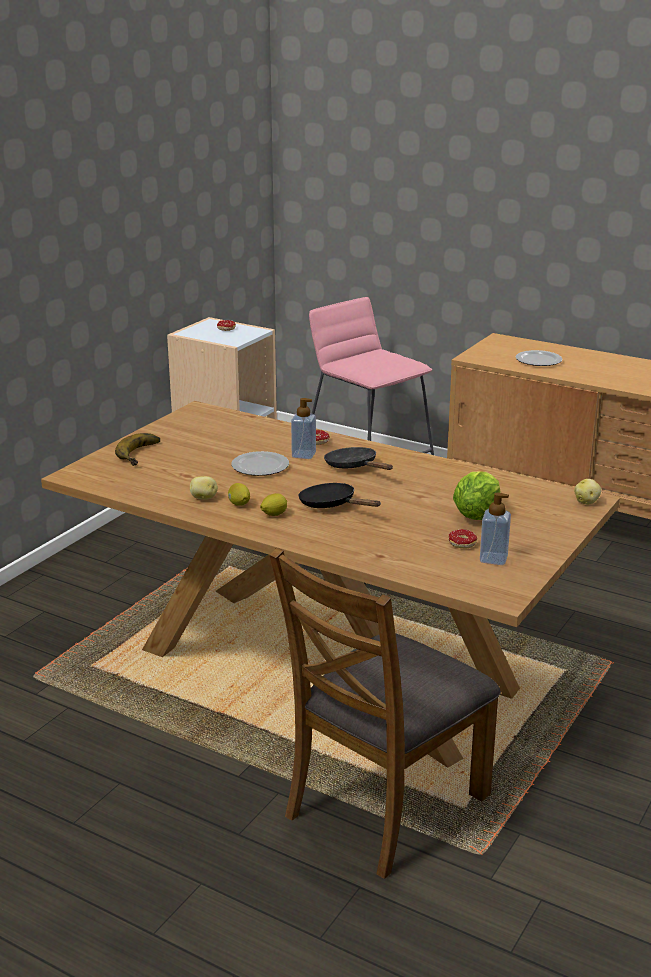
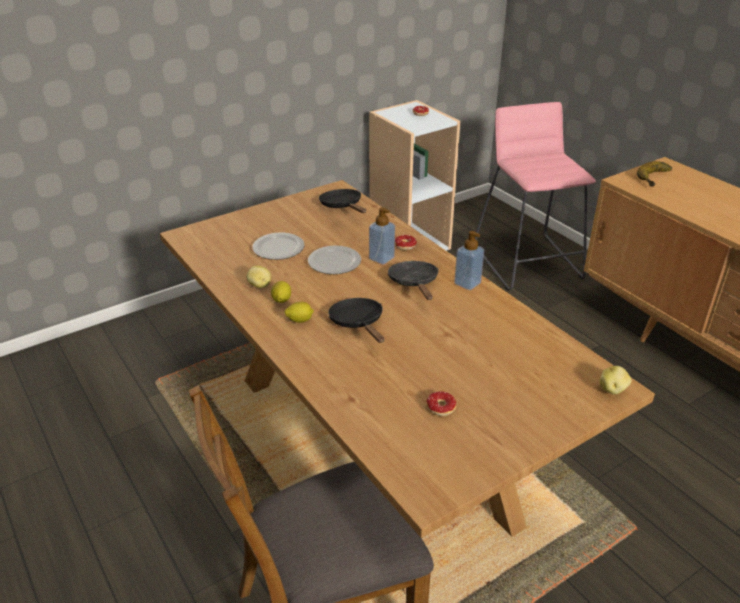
camera: 25 degrees right, 10 degrees up
(143, 454) = (255, 226): banana -> banana (658, 178)
(220, 422) = (342, 206): none -> black frying pan
(477, 515) = (484, 374): lettuce -> none
(493, 559) = (456, 438): soap dispenser -> soap dispenser (467, 283)
(538, 361) = (687, 197): plate -> plate (277, 248)

